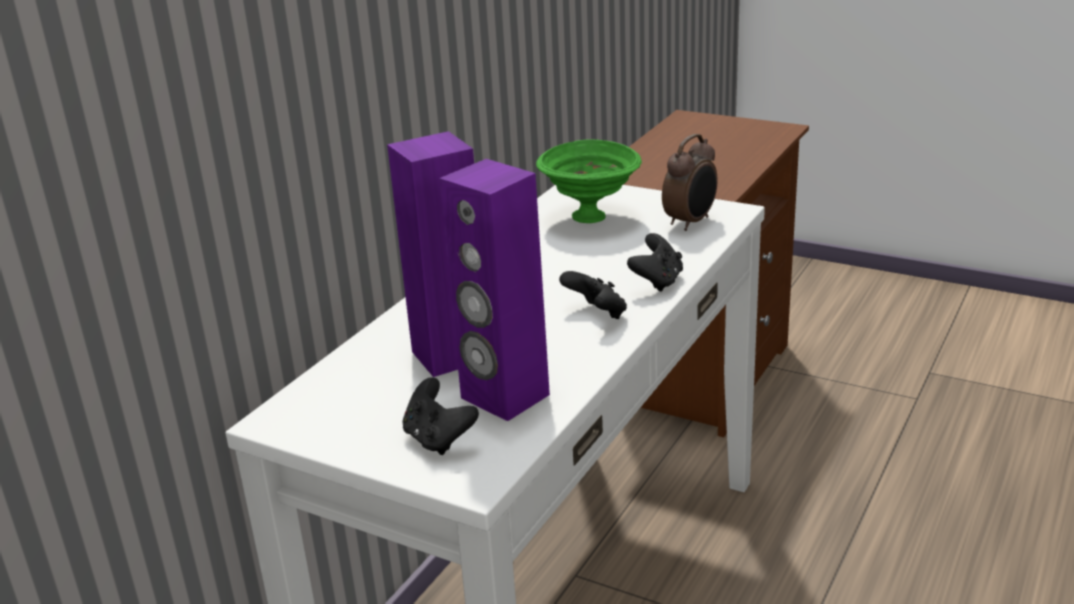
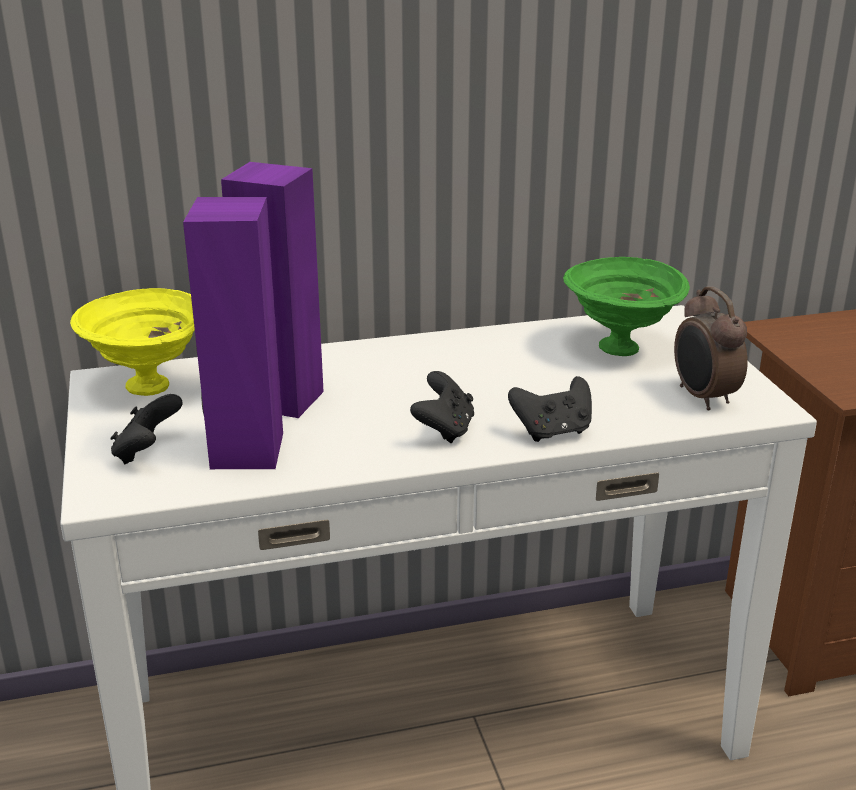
camera: 45 degrees right, 0 degrees up
(331, 403) = (150, 388): none -> yellow bowl
(691, 222) = (702, 398): alarm clock -> alarm clock turned 75 degrees clockwise

